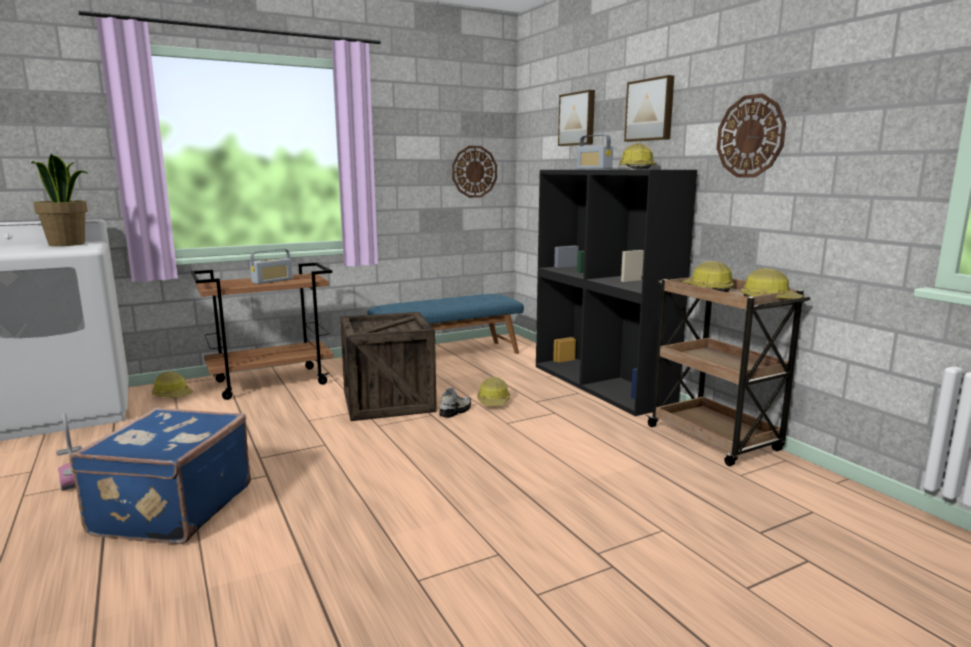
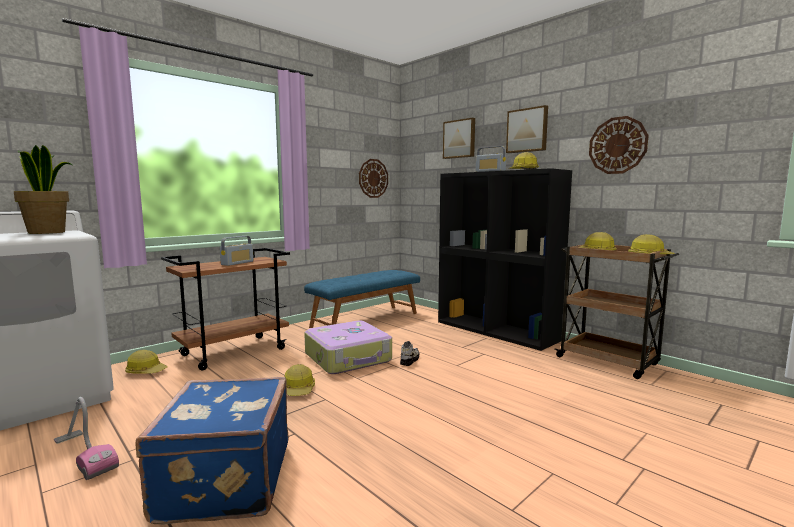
camera: 15 degrees left, 5 degrees down
(388, 401) = (349, 358): crate -> suitcase
(494, 402) = (432, 350): hard hat -> hard hat (299, 389)

